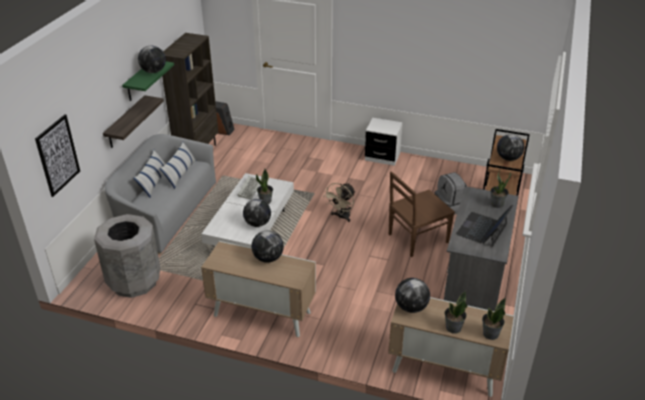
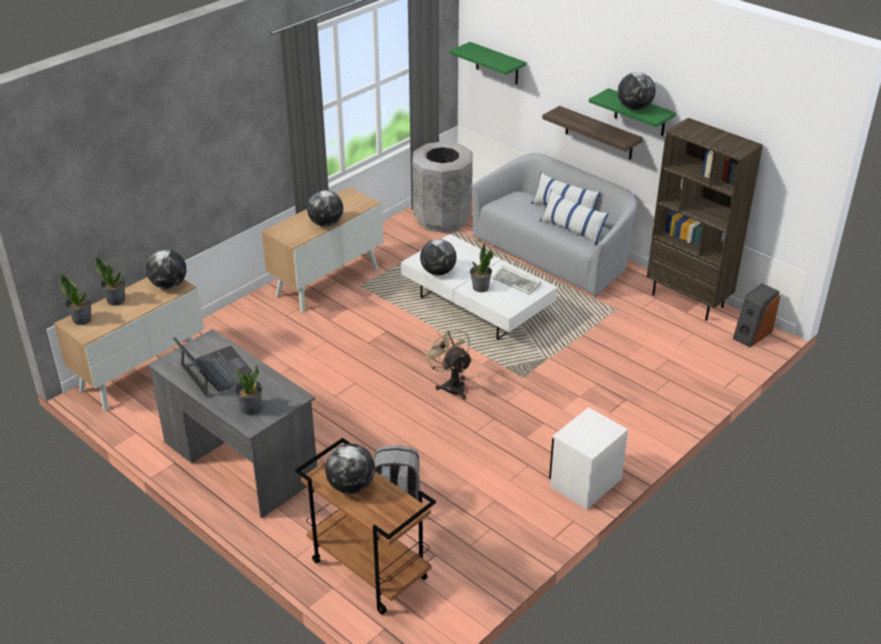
camera: 115 degrees right, 0 degrees up
(58, 155) = (497, 64): picture -> green shelf
(416, 238) = (354, 437): brown chair -> none

